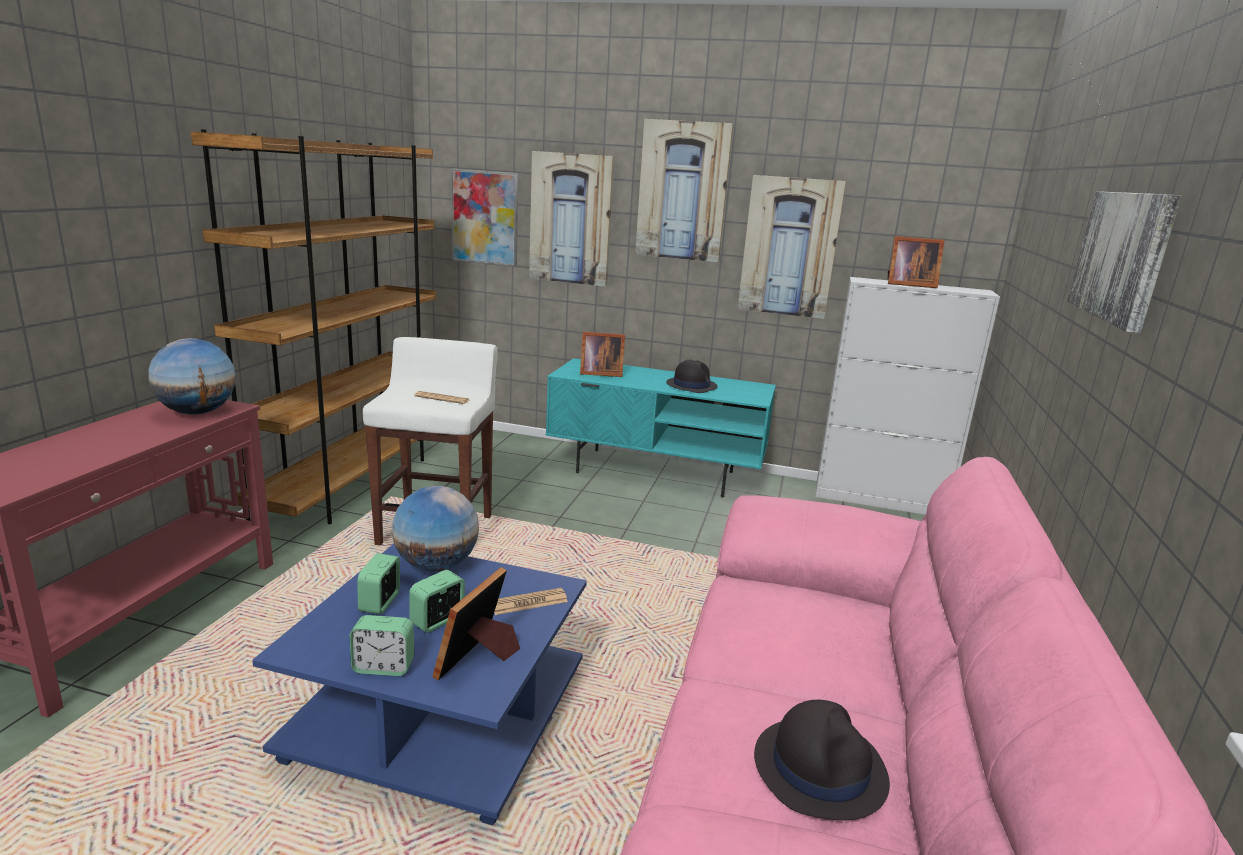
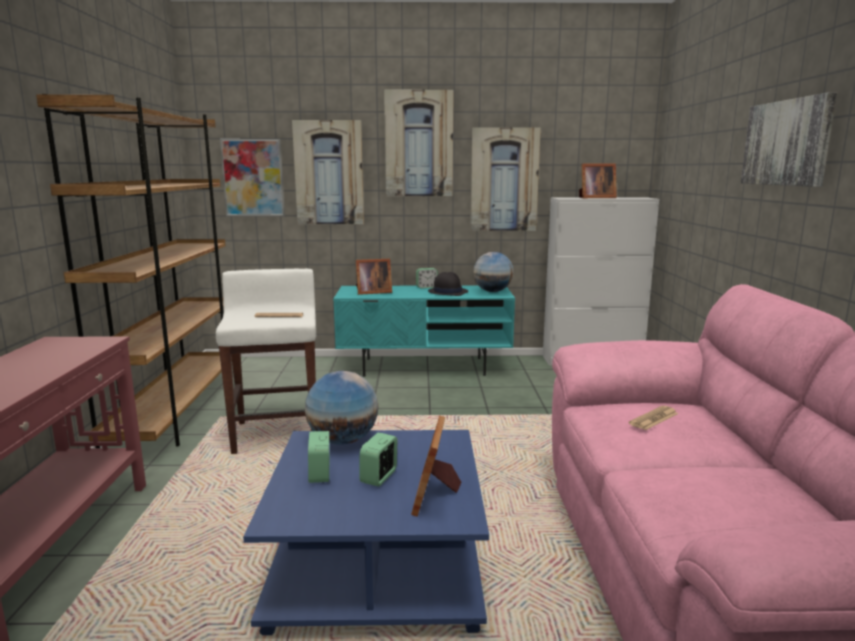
camera: 15 degrees left, 5 degrees down
(197, 412) = (76, 347): globe -> globe (492, 291)
(383, 667) = (364, 517): alarm clock -> alarm clock (426, 287)
(529, 602) = (439, 451): newspaper -> newspaper (653, 419)
(820, 768) = (757, 499): black hat -> none

